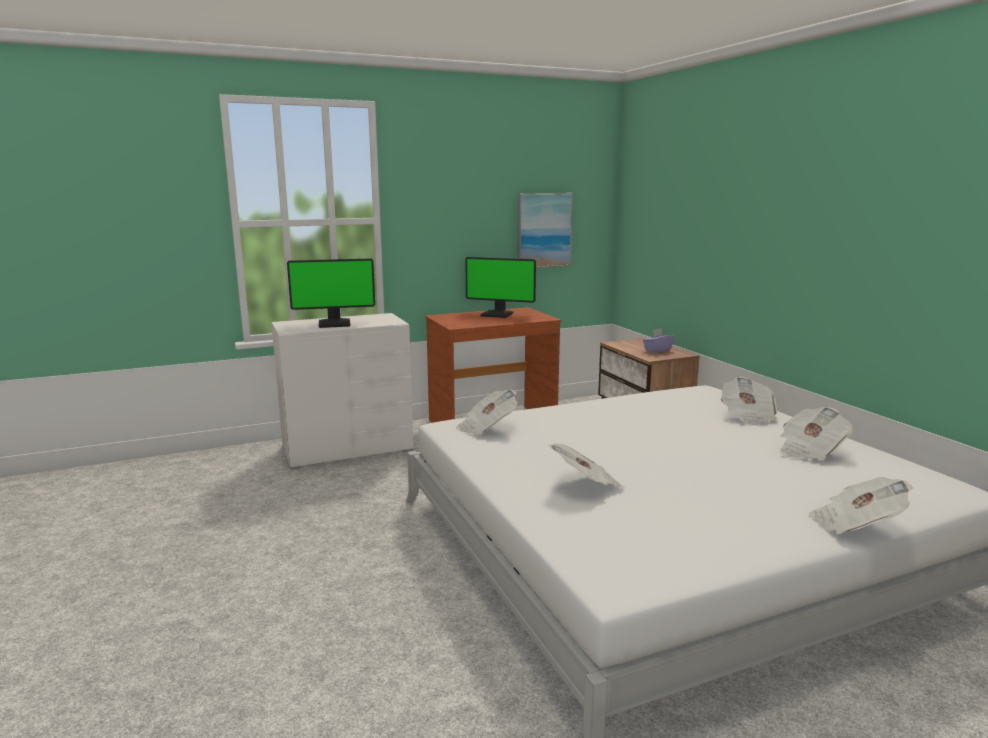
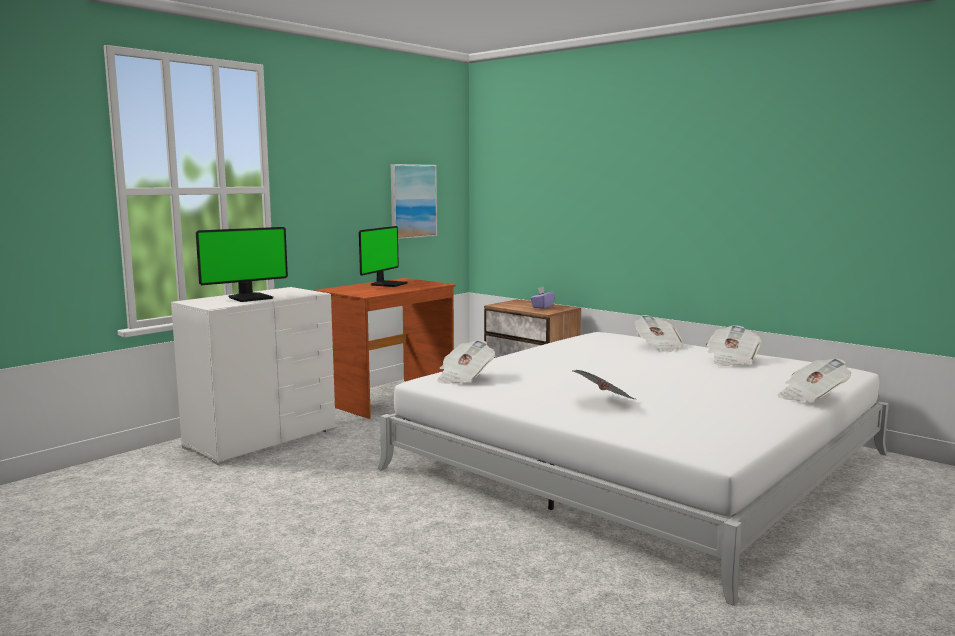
camera: 25 degrees left, 5 degrees down
(498, 314) = (387, 284): monitor -> monitor turned 60 degrees counterclockwise

